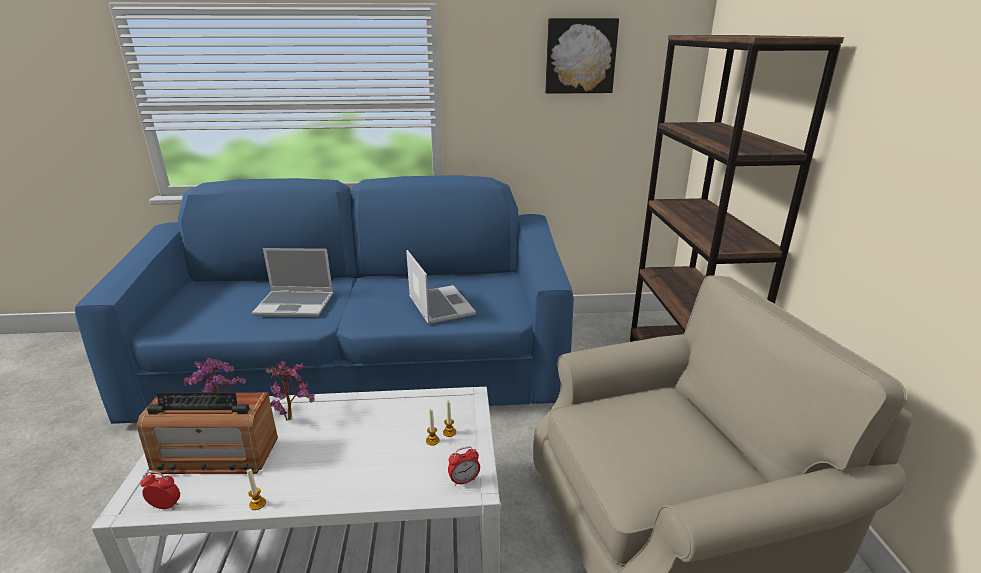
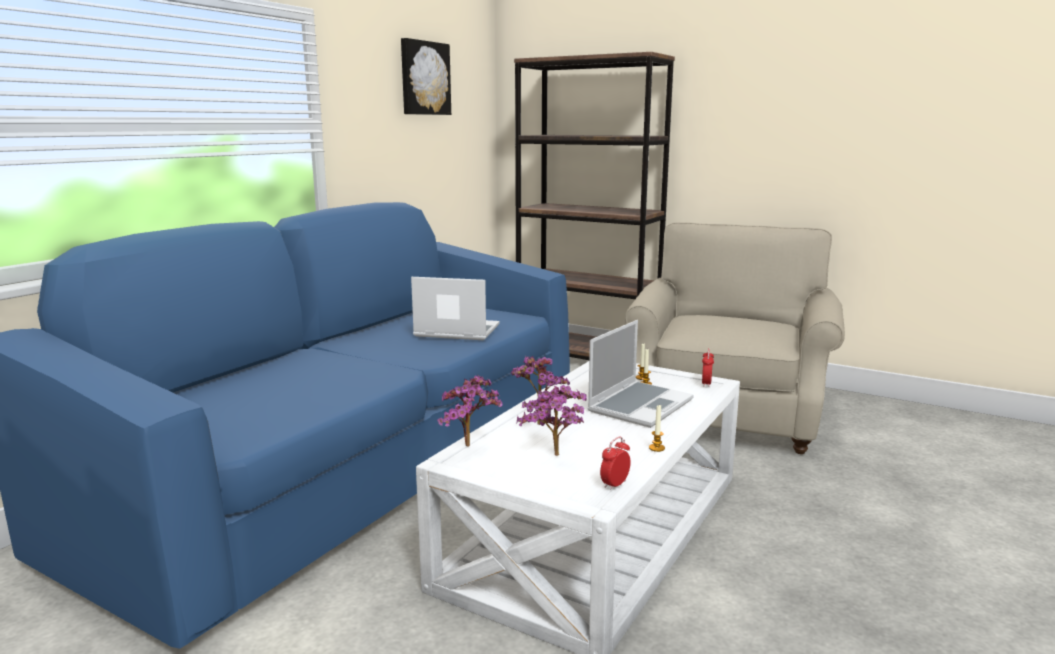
camera: 55 degrees left, 10 degrees down
(216, 454) = (557, 457): radio -> potted plant
(296, 305) = (325, 375): laptop -> laptop (640, 405)

